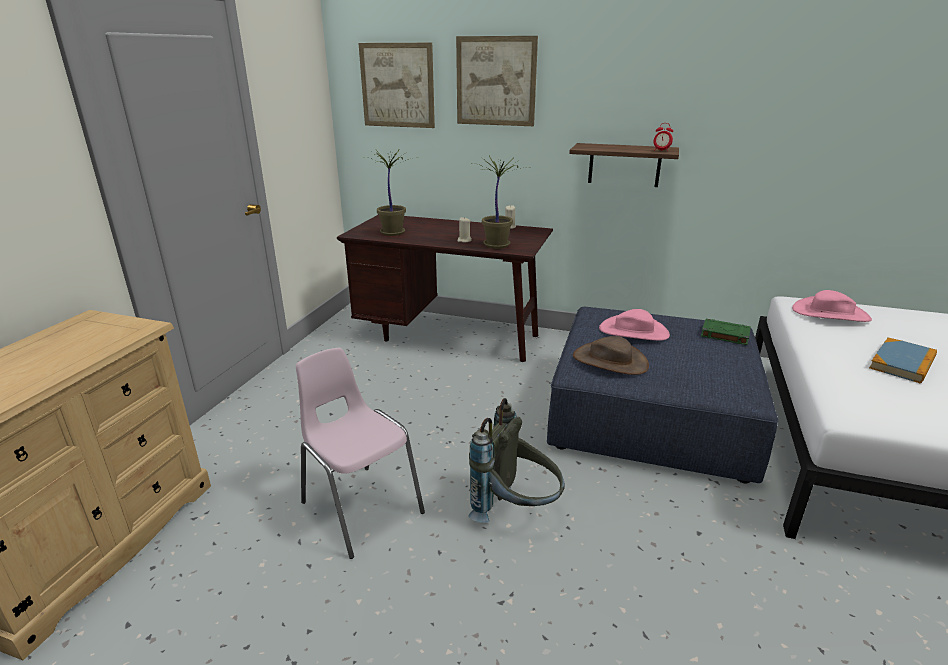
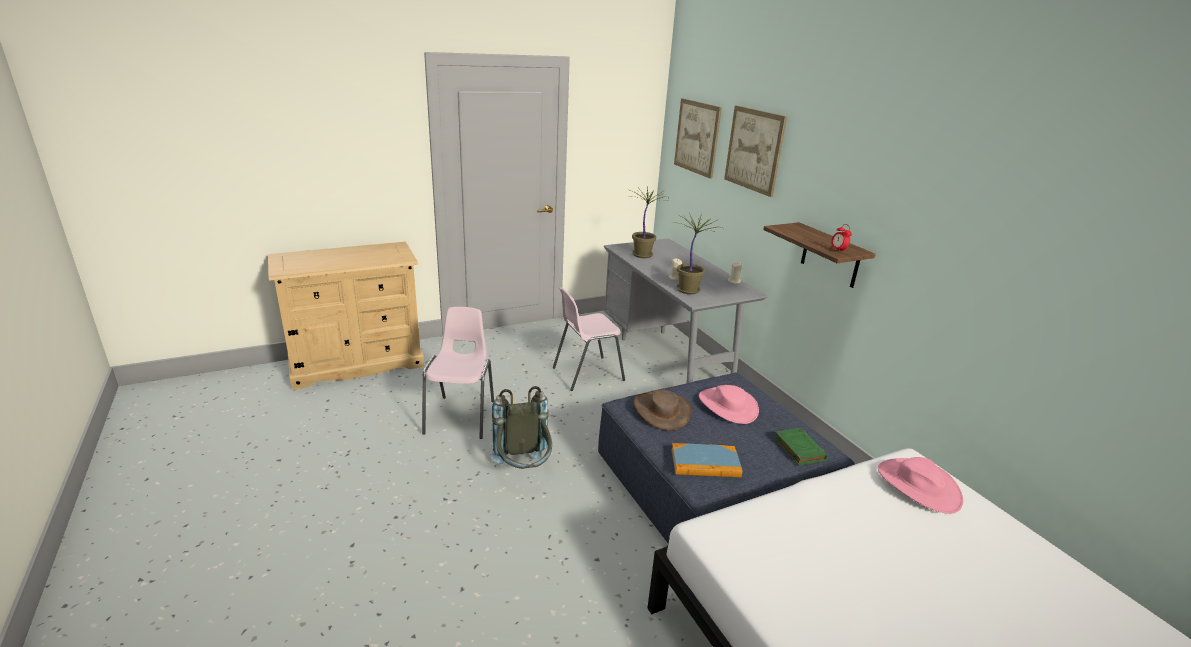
camera: 45 degrees right, 0 degrees up
(409, 387) = (587, 374): none -> pink chair
(449, 336) = (668, 357): brown desk -> grey desk
(902, 363) = (872, 549): book -> book (705, 463)

